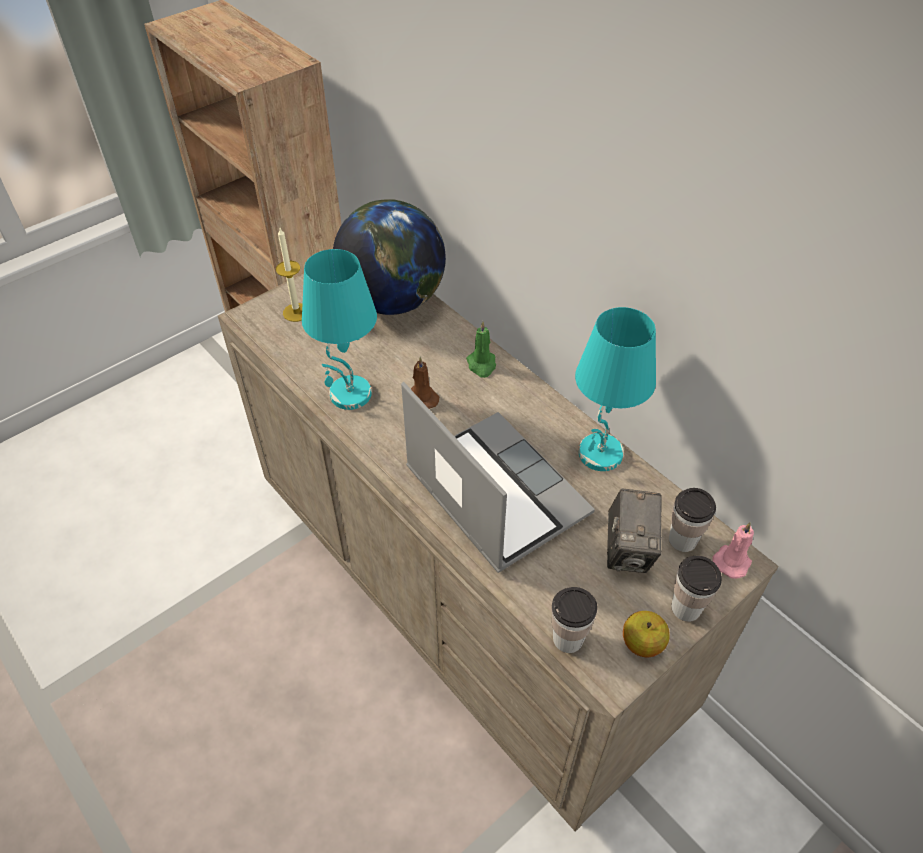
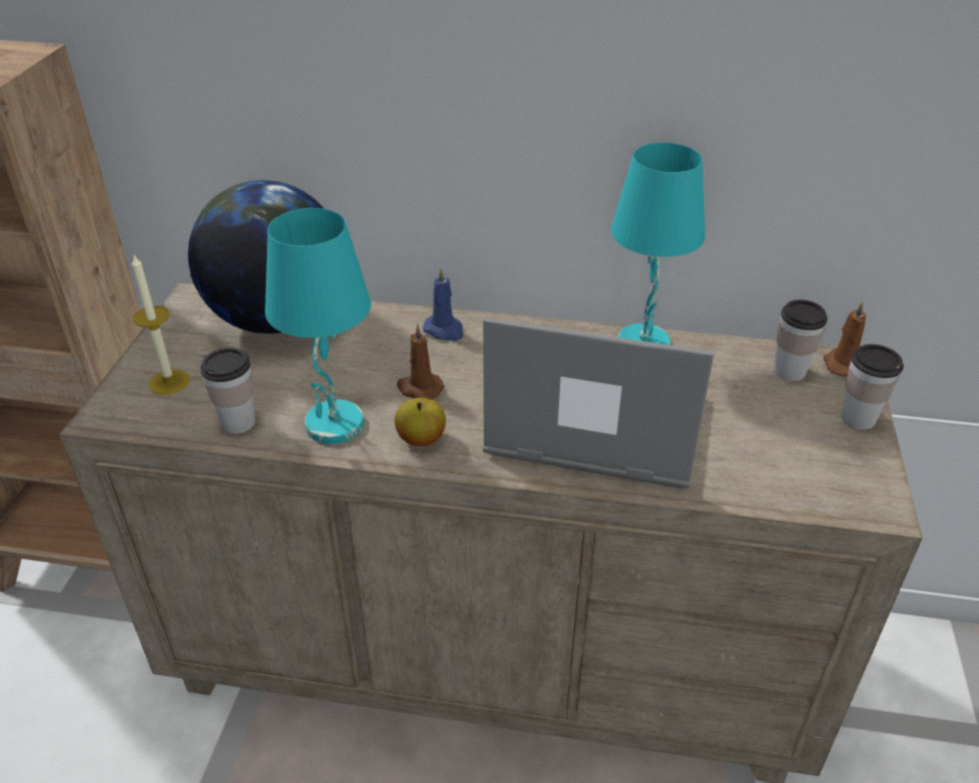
camera: 40 degrees left, 10 degrees down
(482, 365) = (444, 330): green candle -> blue candle
(567, 639) = (809, 503): cup -> cup (238, 422)
(628, 550) = (761, 403): camera -> none
(642, 643) = (864, 466): apple -> apple (421, 439)
(732, 561) = (842, 364): pink candle -> brown candle

